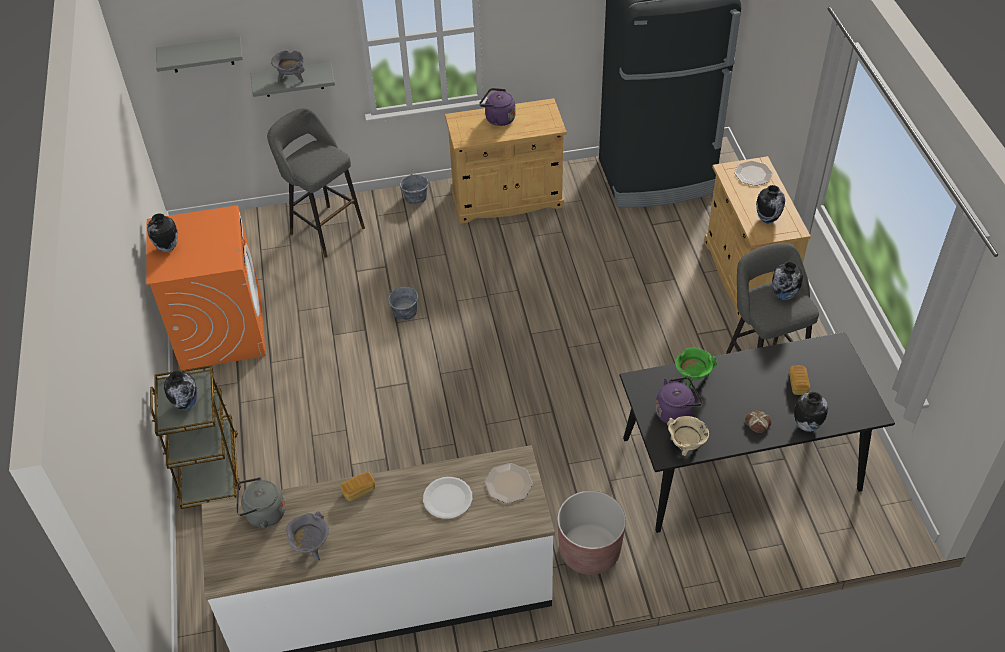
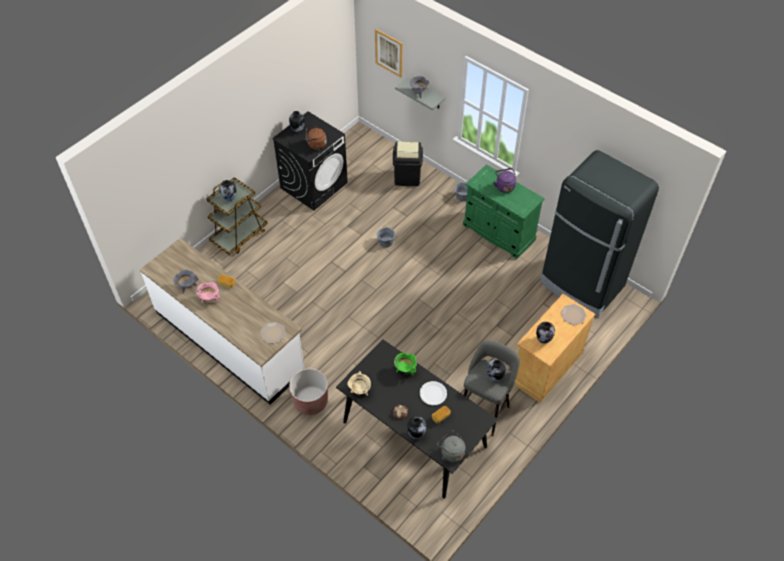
camera: 50 degrees right, 5 degrees up
(201, 54) = (389, 53): grey shelf -> picture
(220, 244) = (315, 145): none -> brown kettle
(221, 329) = (314, 185): orange washing machine -> black washing machine
(263, 514) = (190, 260): grey kettle -> grey kettle (451, 452)
(324, 229) = (407, 177): grey stool -> black trash can
(367, 529) = (210, 299): none -> pink cooking pot
(448, 498) = (247, 316): white plate -> white plate (433, 394)
(507, 199) = (498, 232): beige cabinet -> green cabinet
(676, 412) = (378, 375): purple kettle -> none

